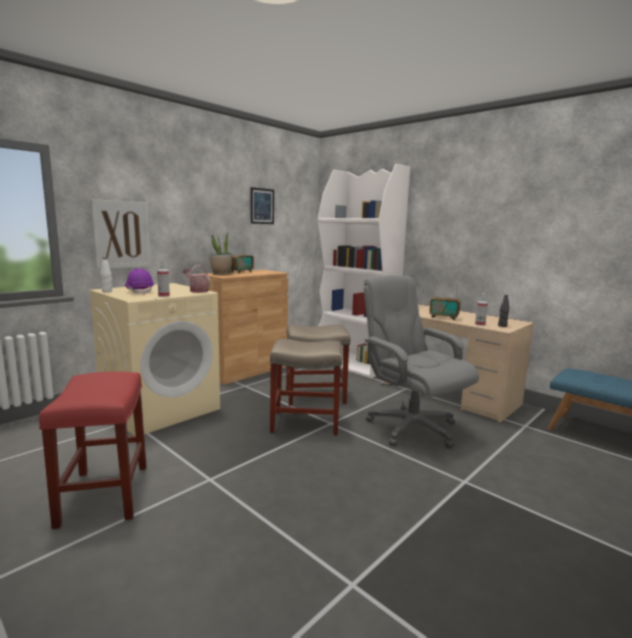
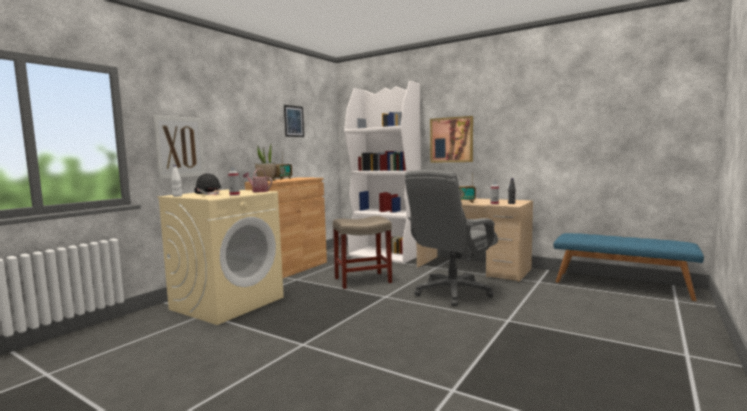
camera: 10 degrees left, 5 degrees down
(104, 493) = (213, 365): red stool -> none
(140, 292) = (208, 194): purple hard hat -> black hard hat
(306, 422) = (364, 298): beige stool -> none
(411, 428) = (452, 292): grey office chair -> grey office chair turned 90 degrees counterclockwise
(442, 238) = (451, 140): none -> picture

